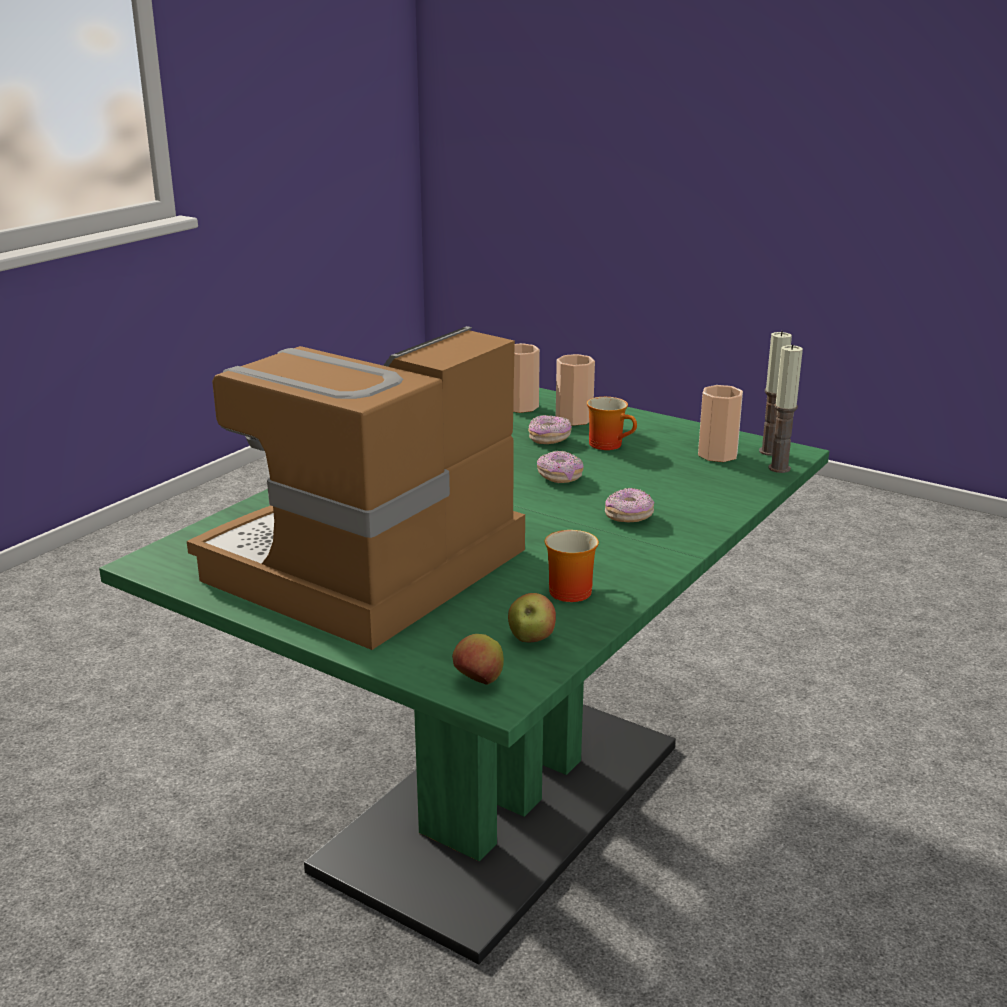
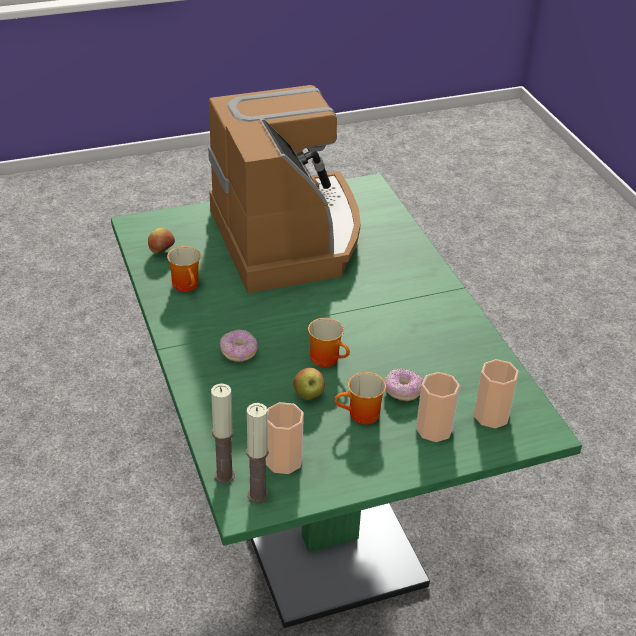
camera: 125 degrees right, 15 degrees up
(479, 682) = (149, 224): apple -> apple (309, 395)
(560, 477) = (328, 358): donut -> mug

